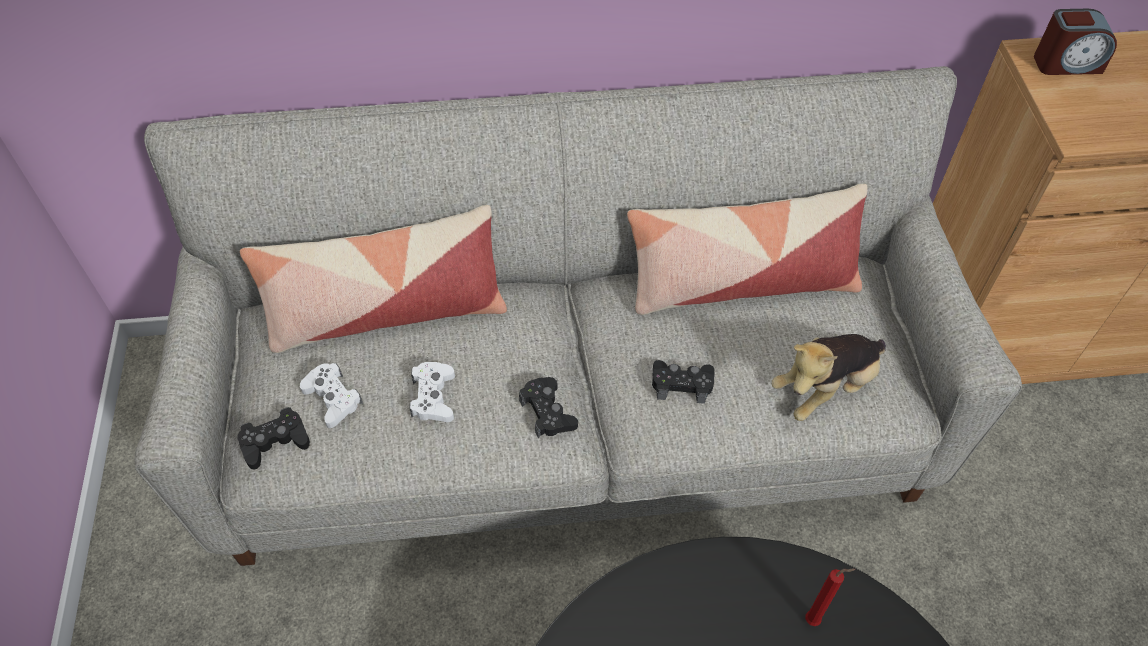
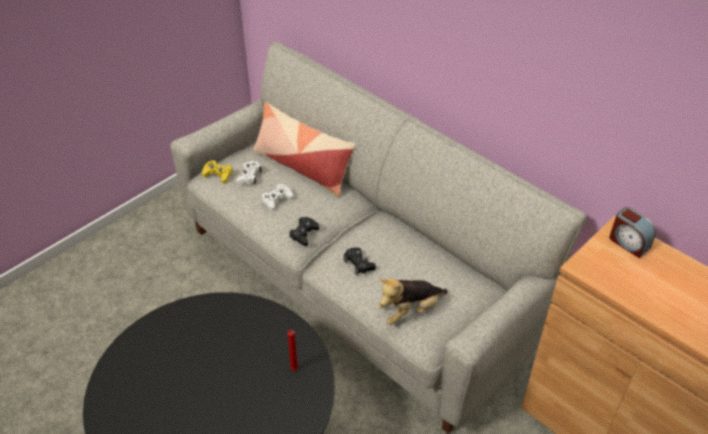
camera: 50 degrees right, 10 degrees down
(275, 442) = (218, 174): black game controller -> yellow game controller
(741, 282) = (436, 255): pillow -> none
(825, 387) = (410, 311): plush toy -> plush toy turned 45 degrees counterclockwise

